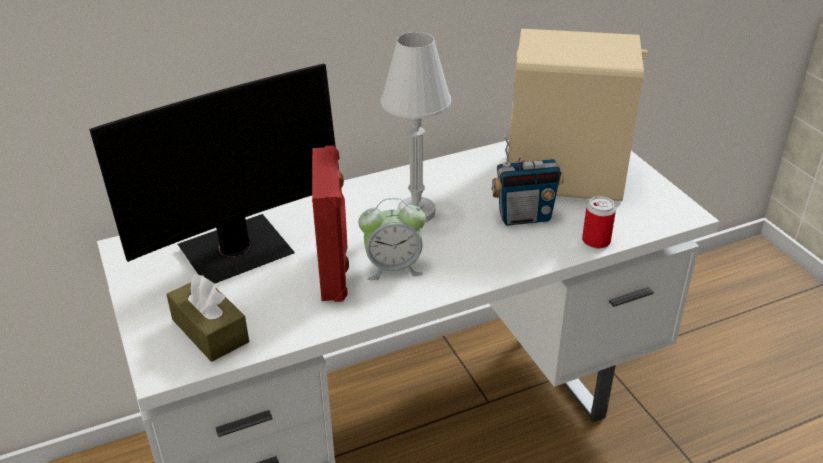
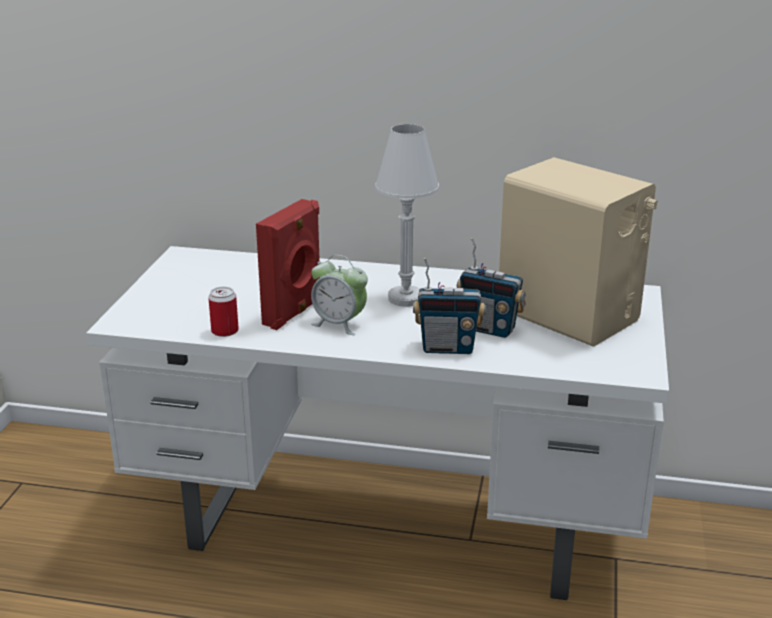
camera: 35 degrees right, 10 degrees down
(210, 331) = (171, 315): brown tissue box -> none
(236, 251) = (246, 279): monitor -> none
(517, 253) = (447, 348): none -> radio
(596, 241) = (527, 363): can -> can (225, 331)

